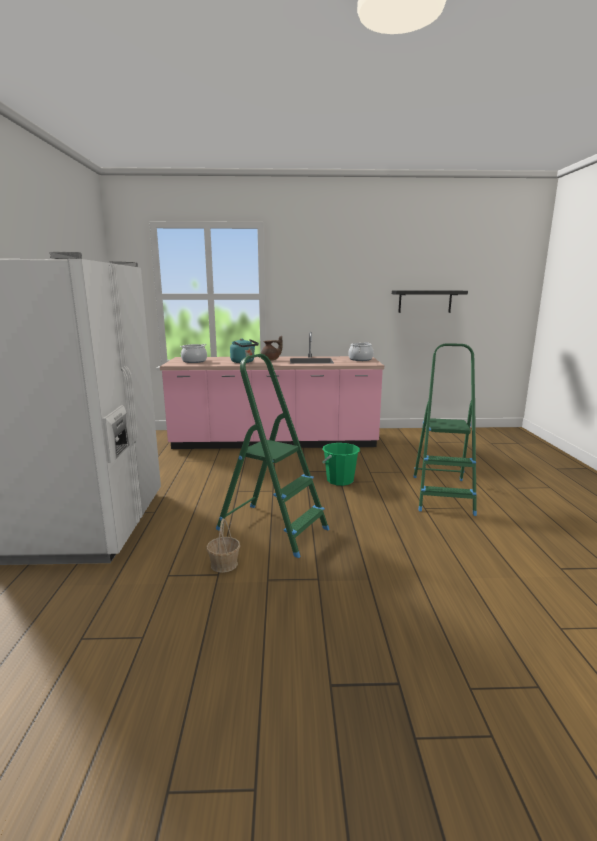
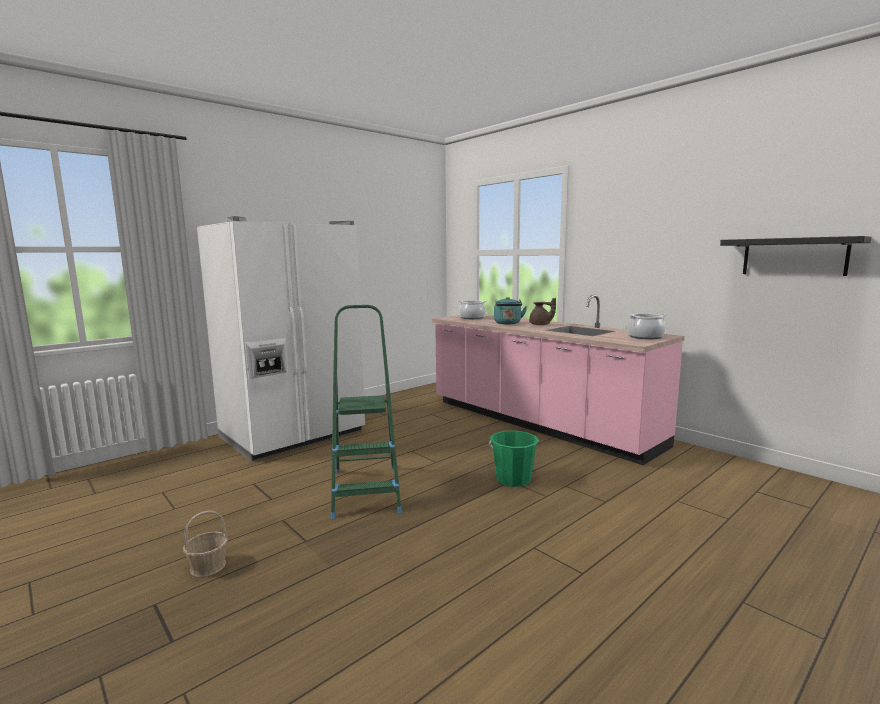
camera: 50 degrees right, 5 degrees down
(224, 564) = (287, 495): basket -> basket (208, 566)
(442, 494) = (594, 547): green step ladder -> none

